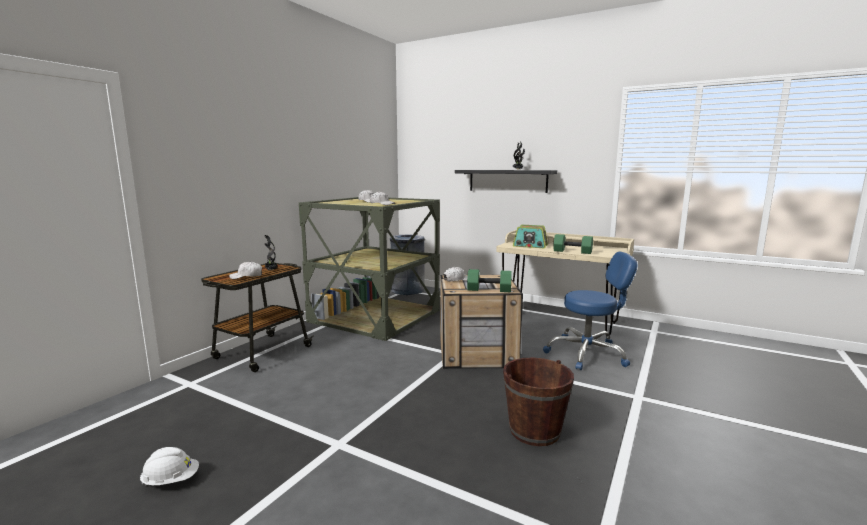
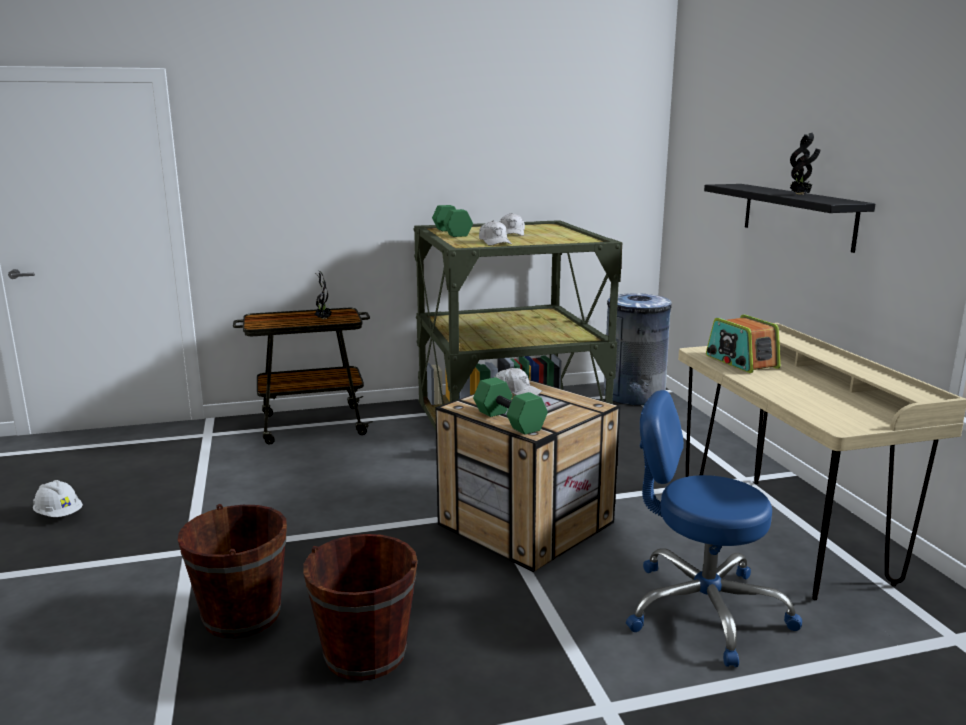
camera: 45 degrees right, 5 degrees up
(246, 276) = (282, 321): white cap -> none
(446, 452) = (242, 615): none -> brown bucket
(572, 251) = (777, 393): green dumbbell -> green dumbbell (451, 232)
(590, 354) = (696, 609): blue office chair -> blue office chair turned 150 degrees clockwise

